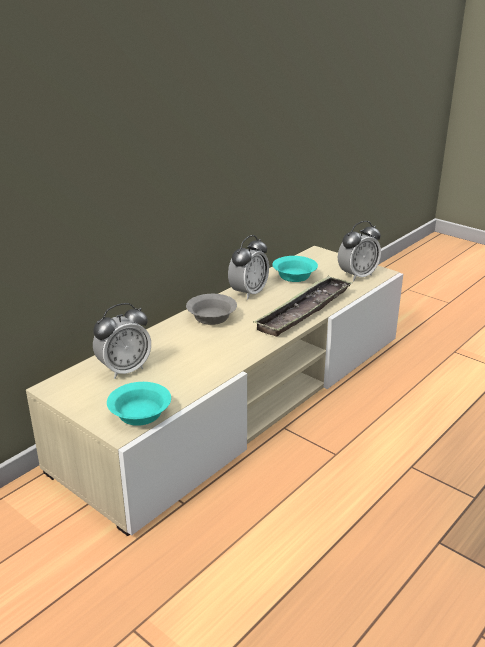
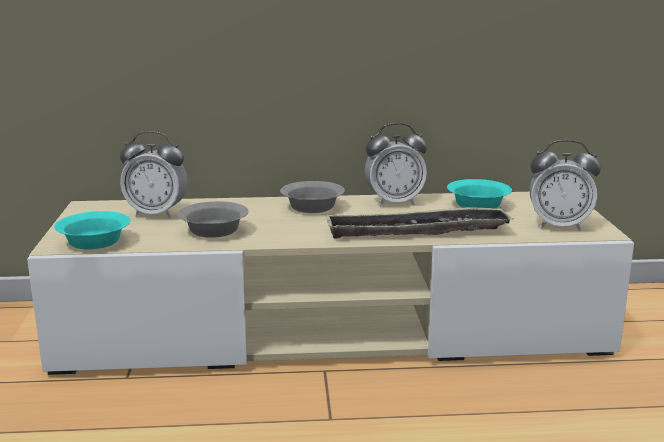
camera: 45 degrees right, 10 degrees down
(194, 366) = (212, 231): none -> grey bowl

